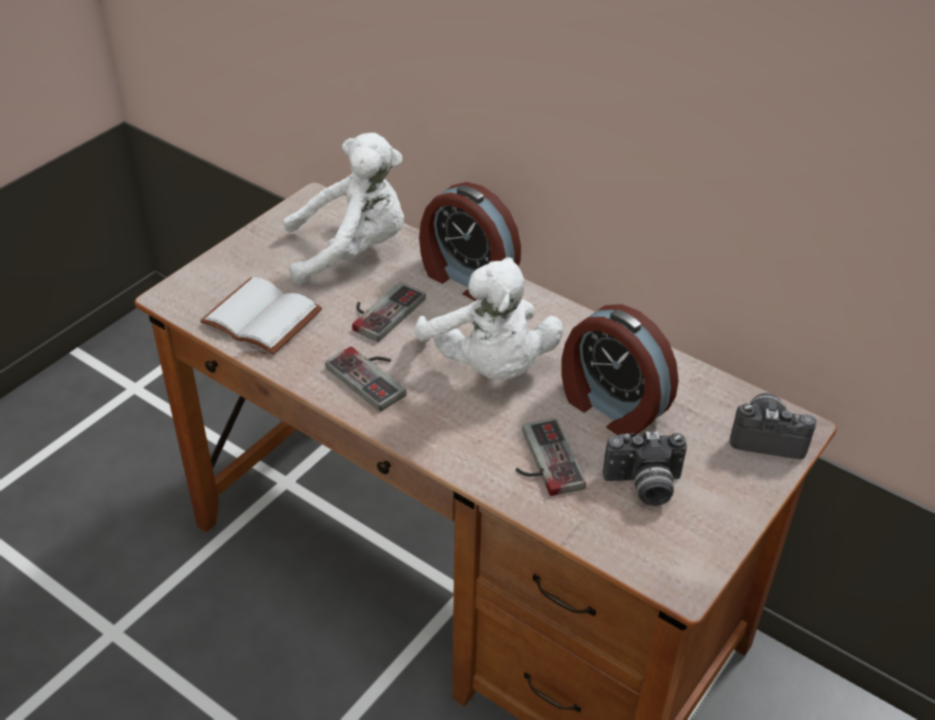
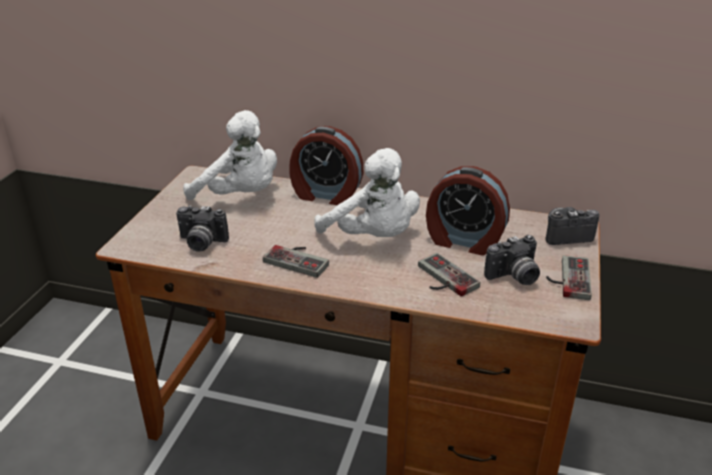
camera: 20 degrees left, 10 degrees down
(265, 317) = (201, 243): white book -> camera
(352, 251) = (240, 196): white plush toy -> white plush toy turned 60 degrees clockwise
(381, 310) = (281, 223): game controller -> game controller (567, 278)

